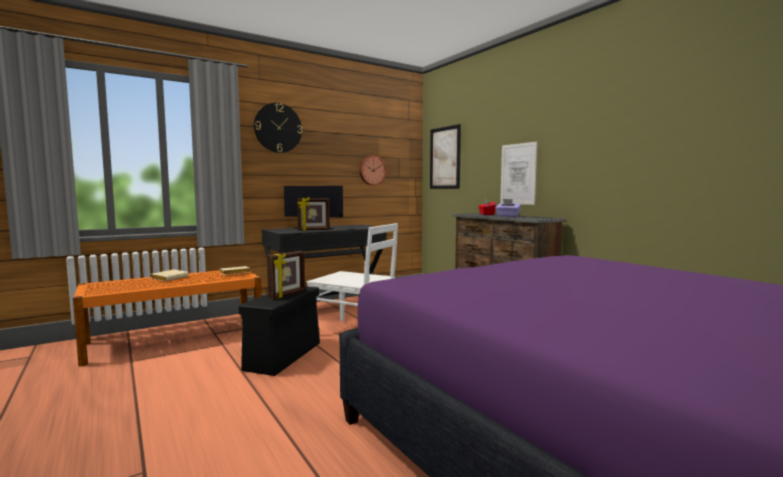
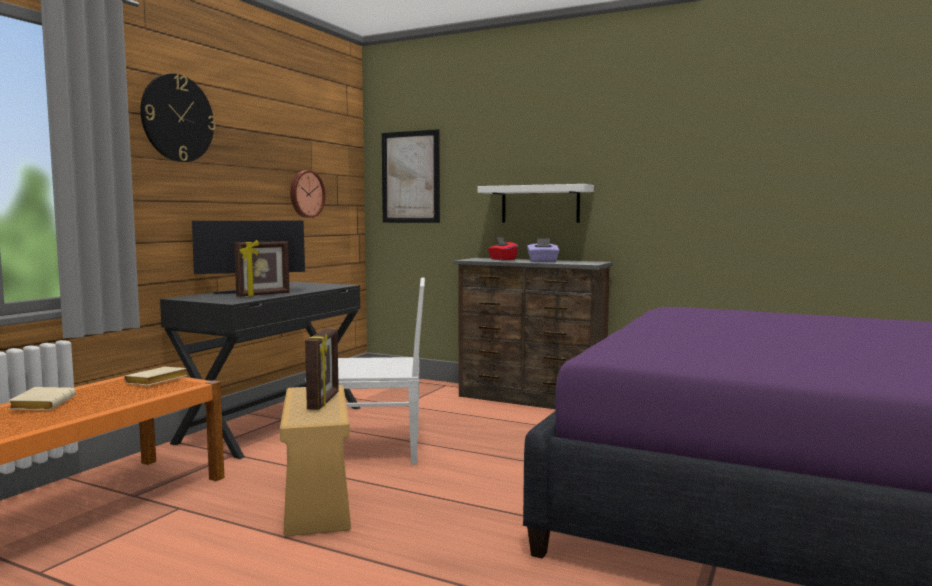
camera: 30 degrees left, 0 degrees up
(284, 355) = (317, 501): black storage box -> beige storage box
(518, 174) = (540, 204): picture -> white shelf

